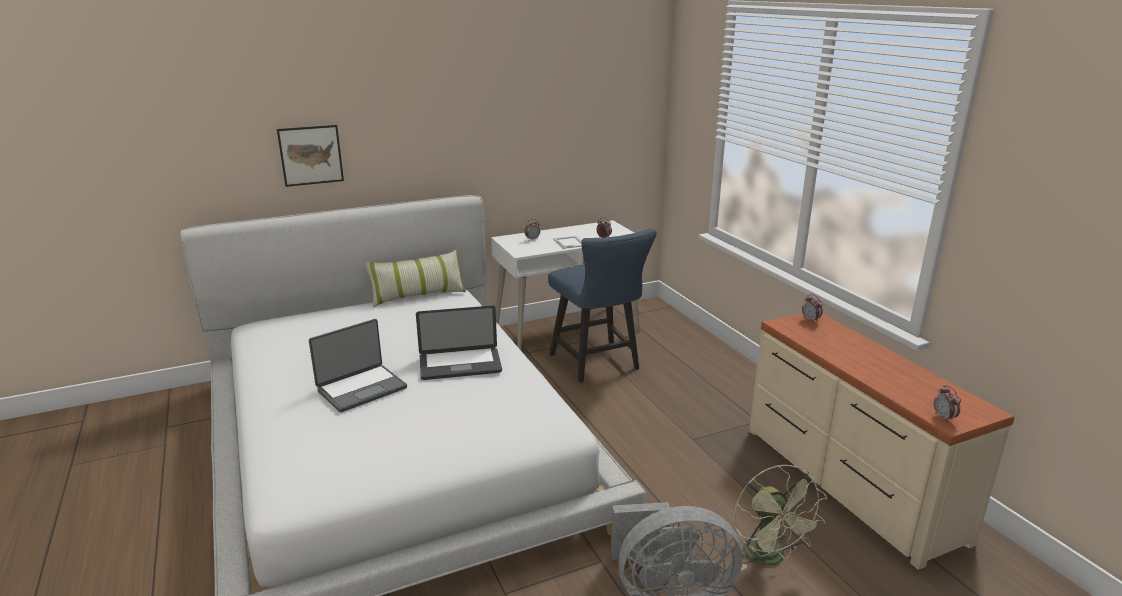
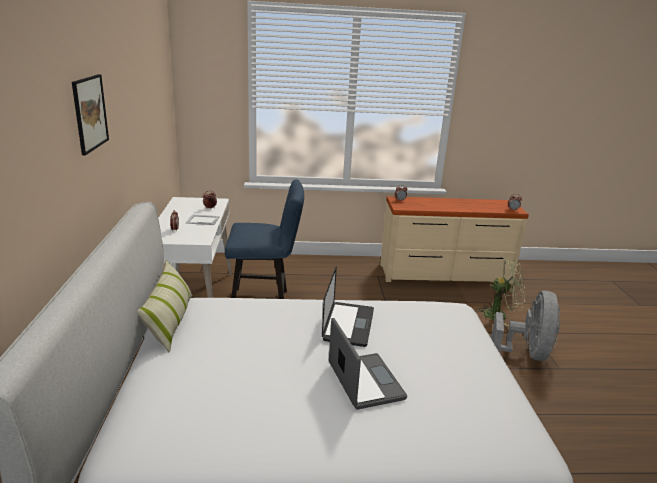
camera: 70 degrees left, 0 degrees up
(311, 155) = (43, 204): picture -> picture (90, 113)

